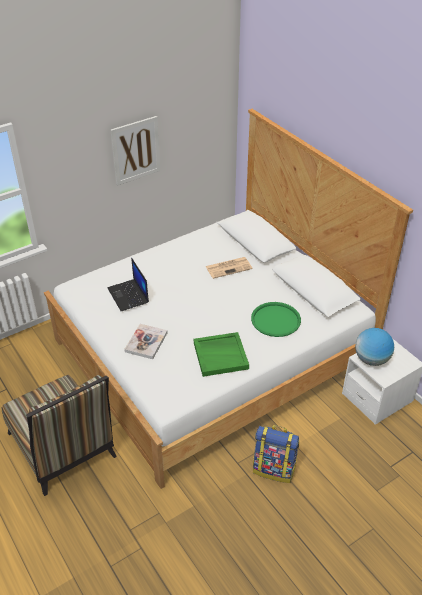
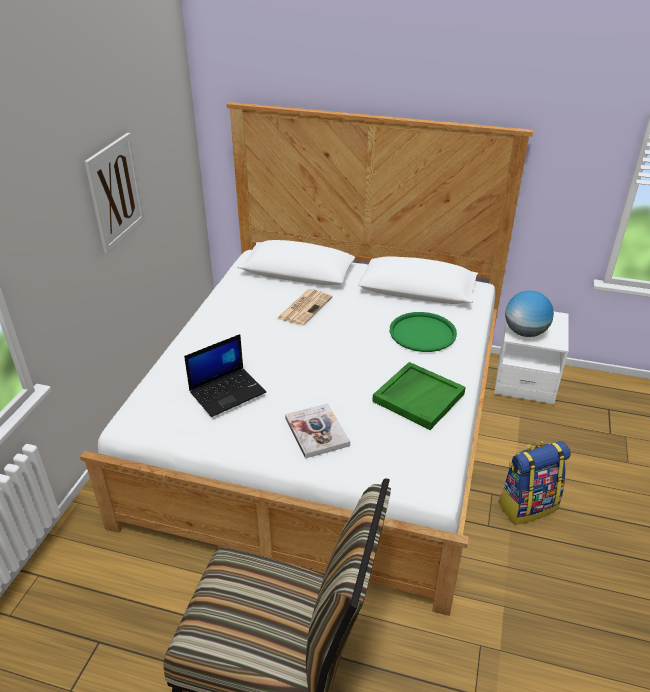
camera: 40 degrees left, 5 degrees down
(129, 295) = (228, 391): laptop -> laptop turned 60 degrees counterclockwise

